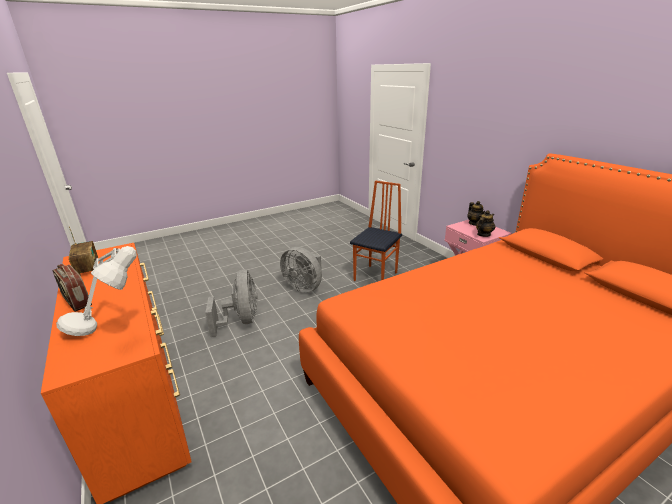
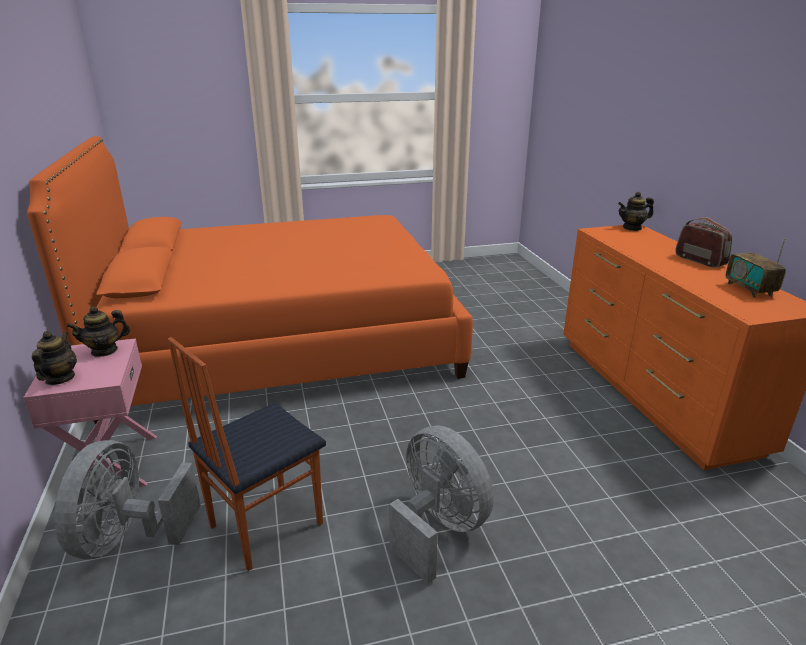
camera: 165 degrees left, 0 degrees up
(72, 370) = (632, 228): none -> teapot
(111, 332) = (630, 240): grey table lamp -> none
(241, 321) = (562, 469): grey fan -> grey fan (129, 537)

